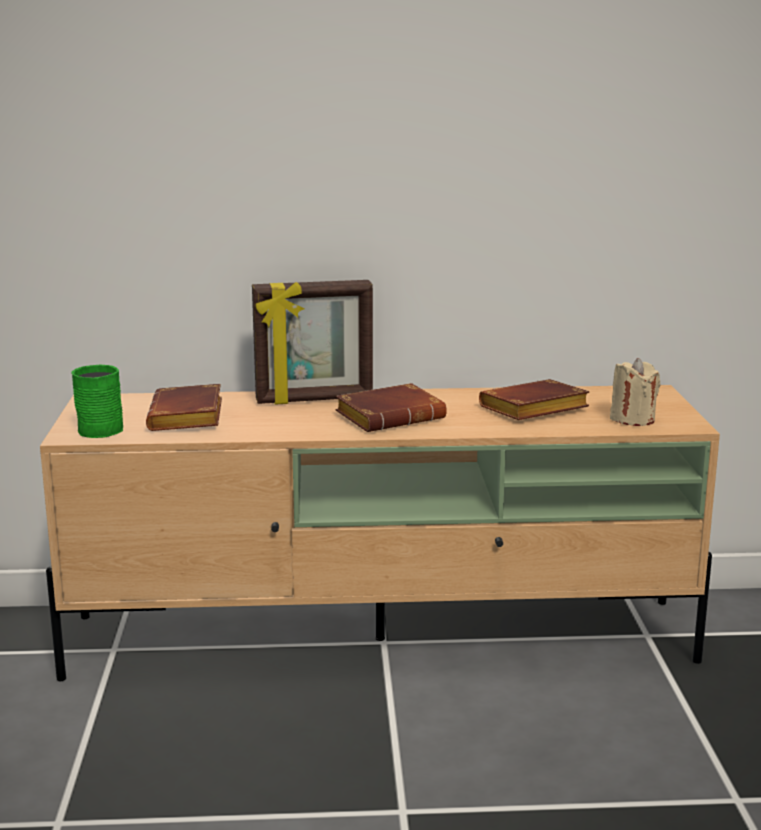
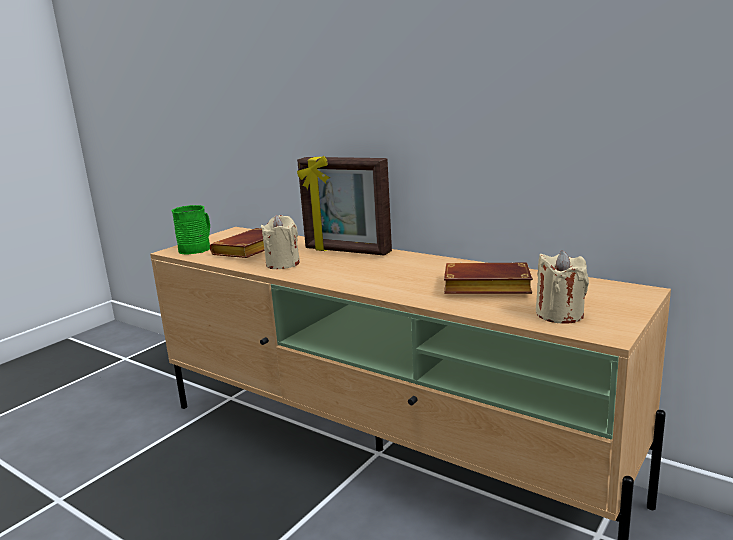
camera: 40 degrees right, 0 degrees up
(272, 425) = (283, 264): none -> beige candle
(391, 416) = (367, 272): brown book -> none

